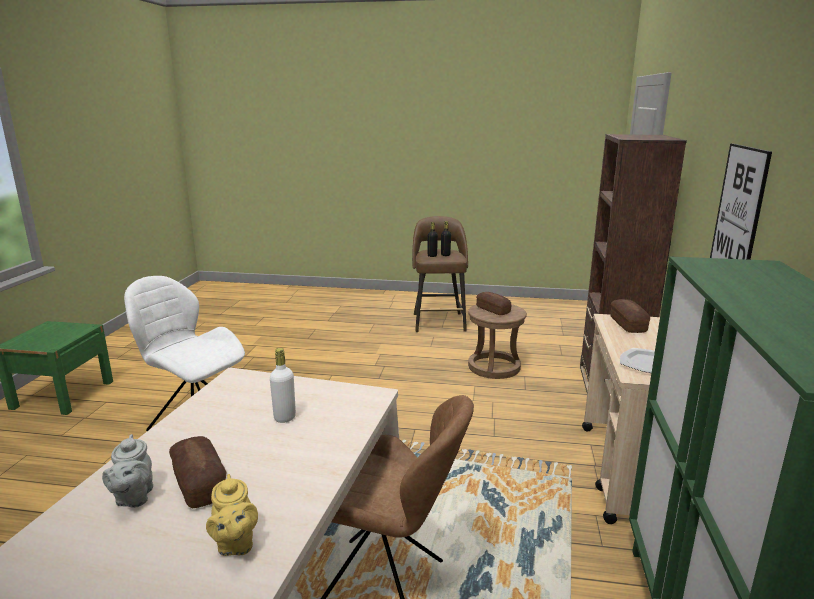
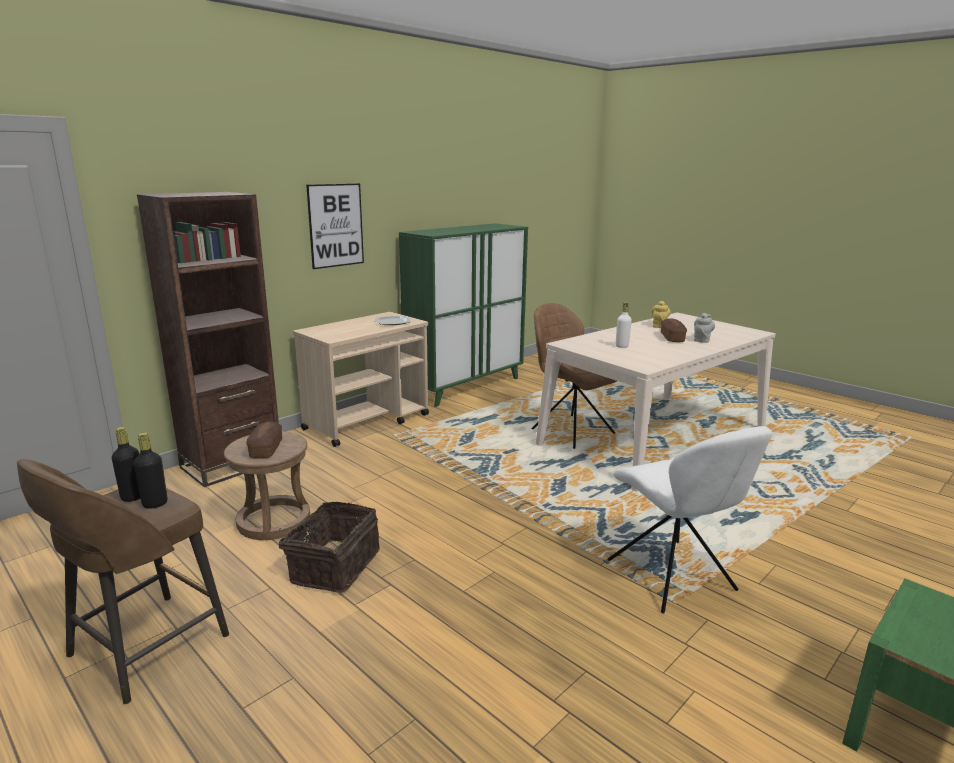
camera: 145 degrees left, 0 degrees up
(417, 361) = (333, 566): none -> basket
(628, 325) = (335, 334): bread -> none

